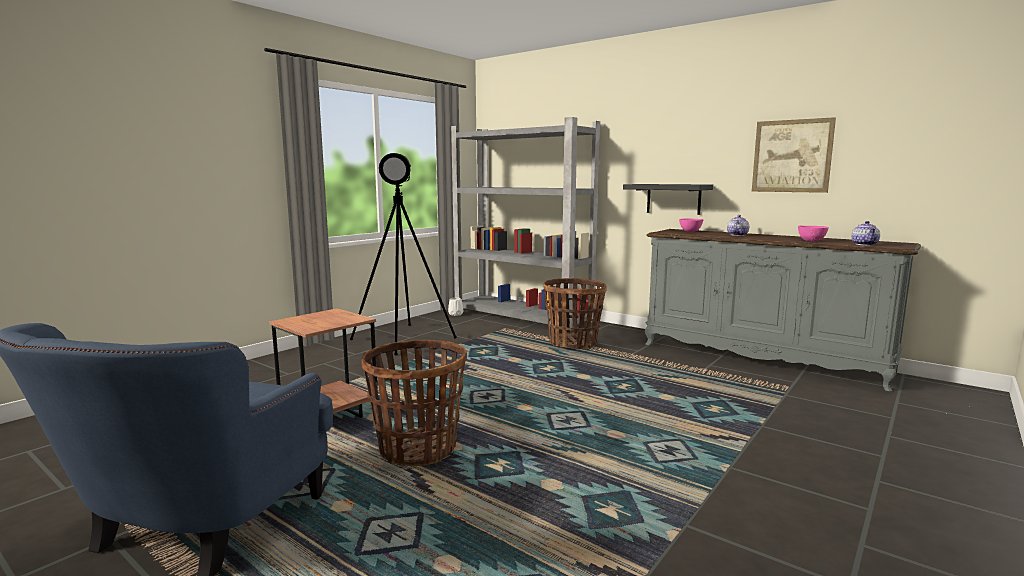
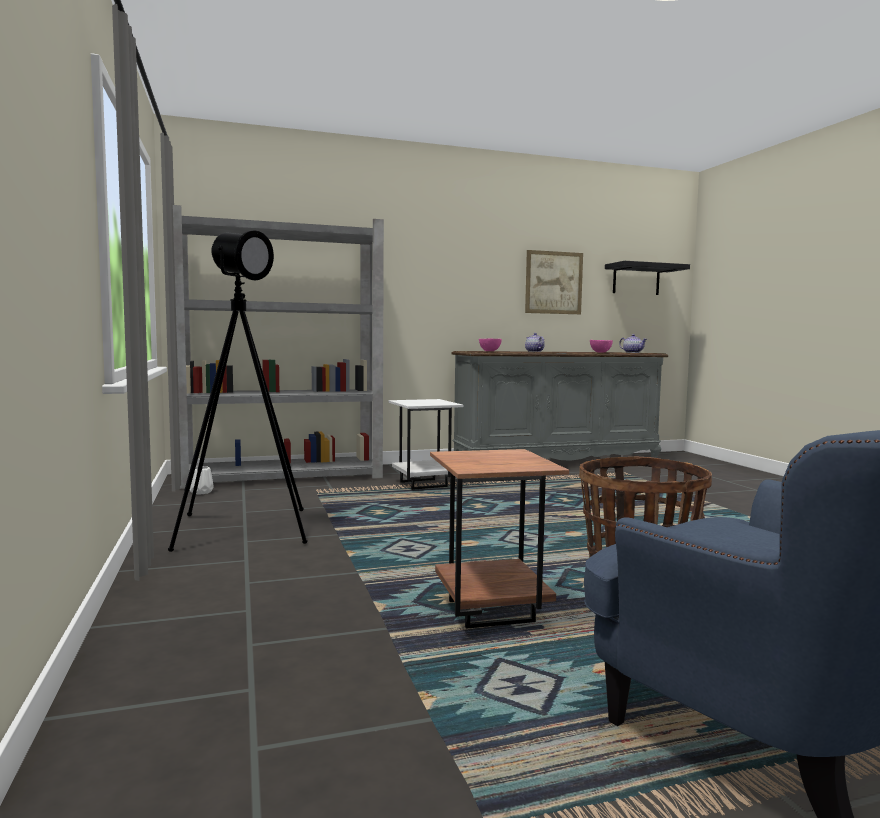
camera: 55 degrees left, 5 degrees down
(573, 343) = (422, 484): basket -> white side table
(673, 199) = (454, 320): black shelf -> black shelf (636, 280)

